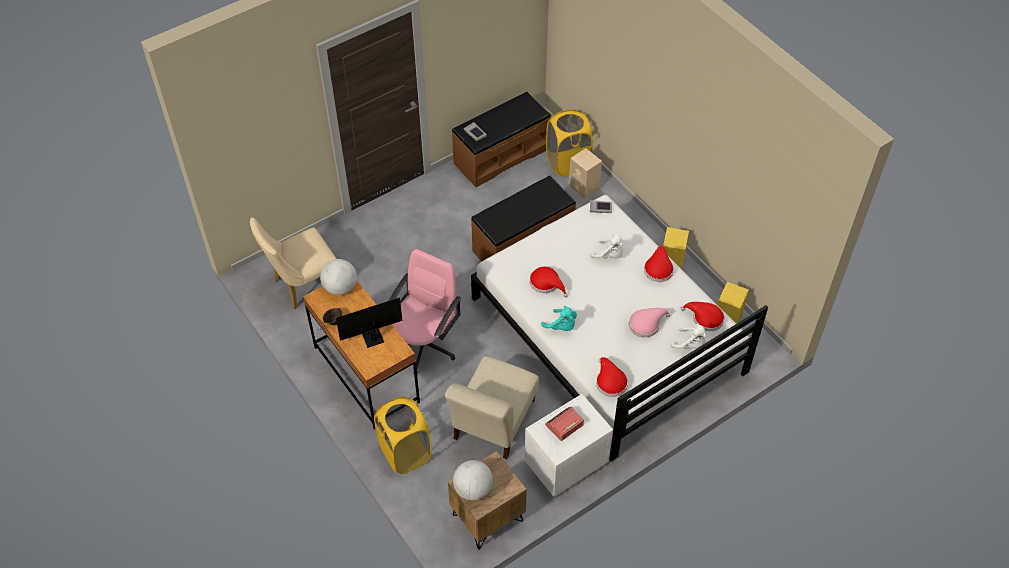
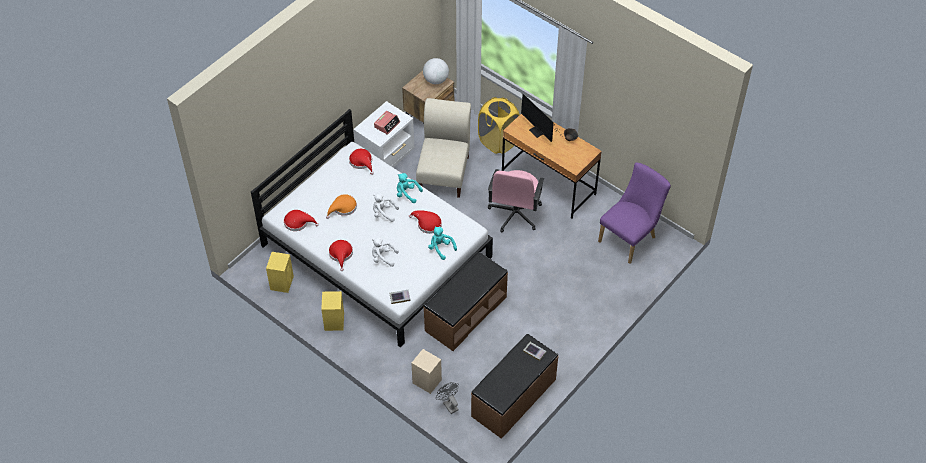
camera: 165 degrees right, 0 degrees up
(302, 286) = (630, 237): beige chair -> purple chair
(340, 287) = (577, 162): globe -> none
(369, 338) = (539, 132): monitor -> monitor turned 90 degrees clockwise
(539, 252) = (440, 248): none -> turquoise plush toy
(567, 163) = (449, 404): yellow laundry basket -> grey fan
(646, 324) = (343, 208): pink hat -> orange hat
(690, 345) = (307, 201): white plush toy -> white plush toy (383, 213)

